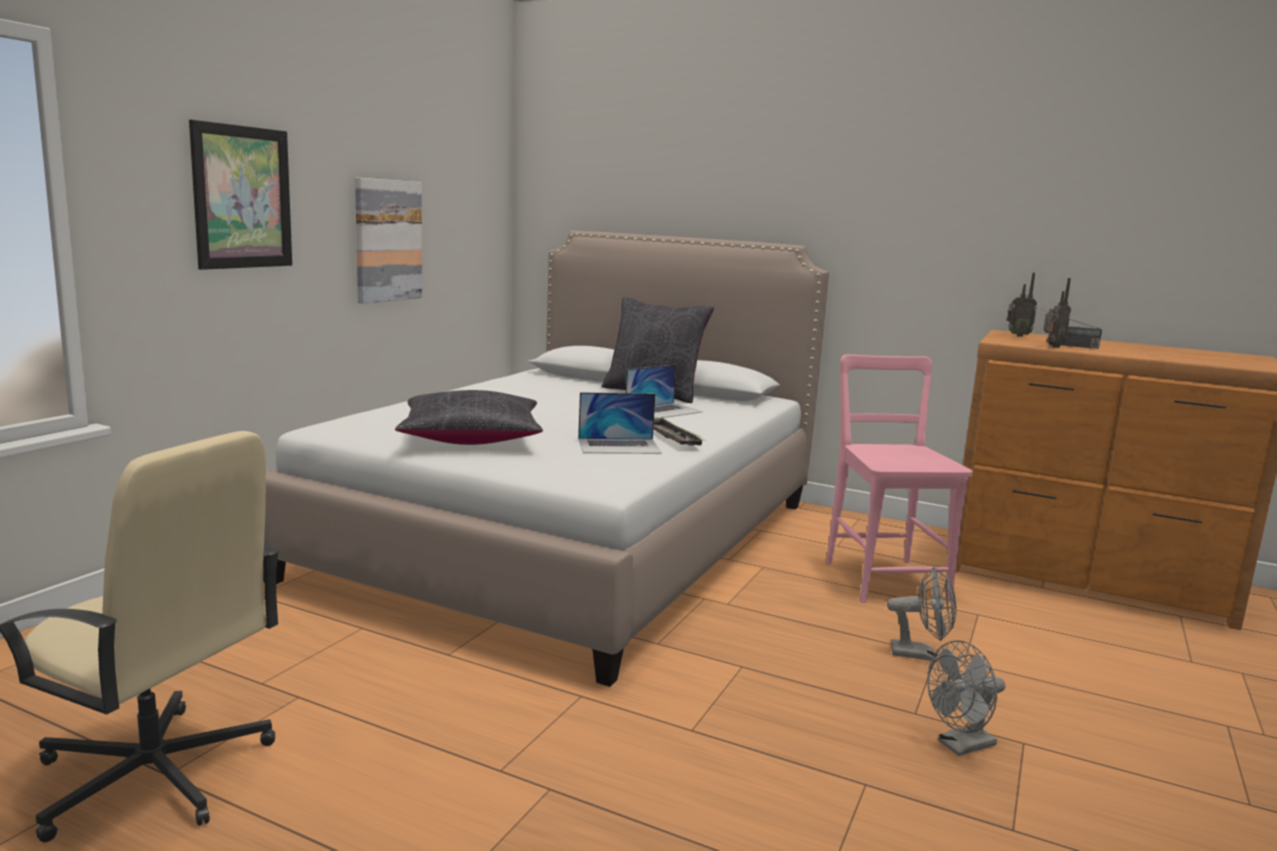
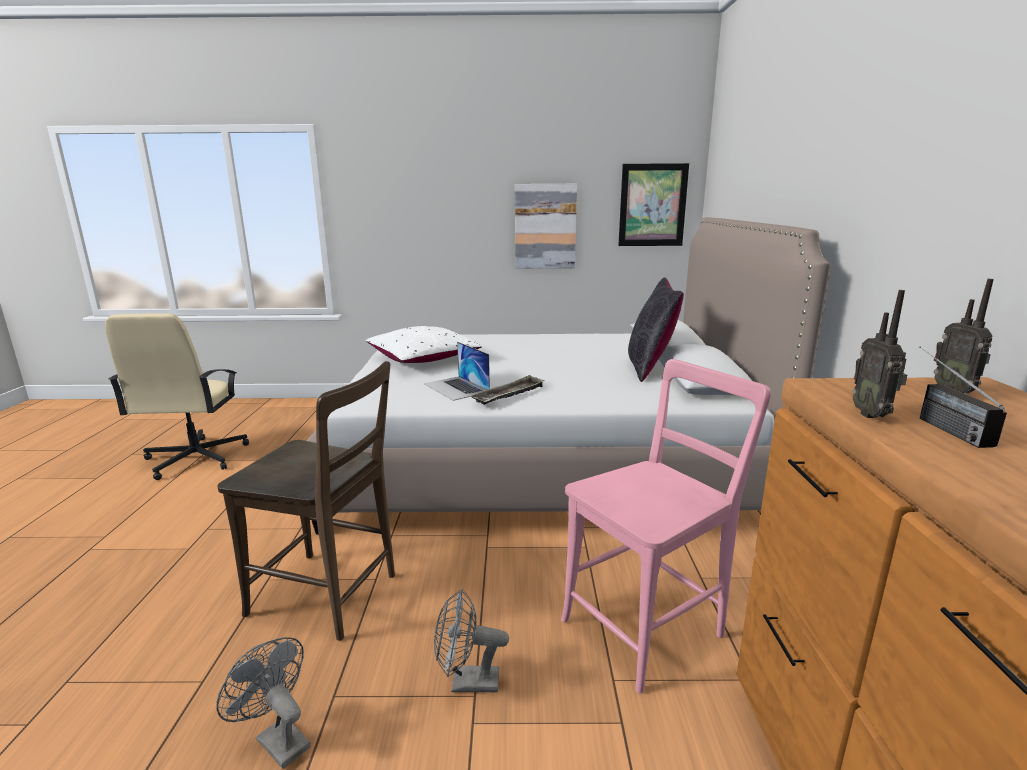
camera: 65 degrees right, 5 degrees up
(242, 197) = (424, 201): picture -> picture (652, 205)
(471, 438) = (423, 359): black pillow -> white pillow
(663, 411) = (592, 379): laptop -> none
(757, 695) = (330, 596): none -> brown chair
(920, 654) = (467, 683): grey fan -> grey fan turned 105 degrees clockwise
(1051, 346) = (872, 415): radio -> radio turned 60 degrees clockwise

